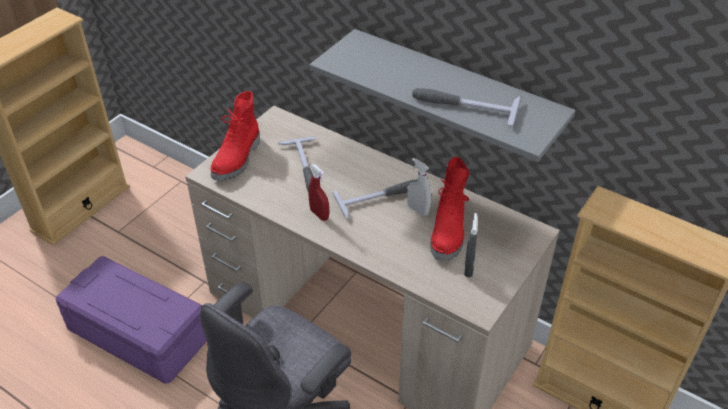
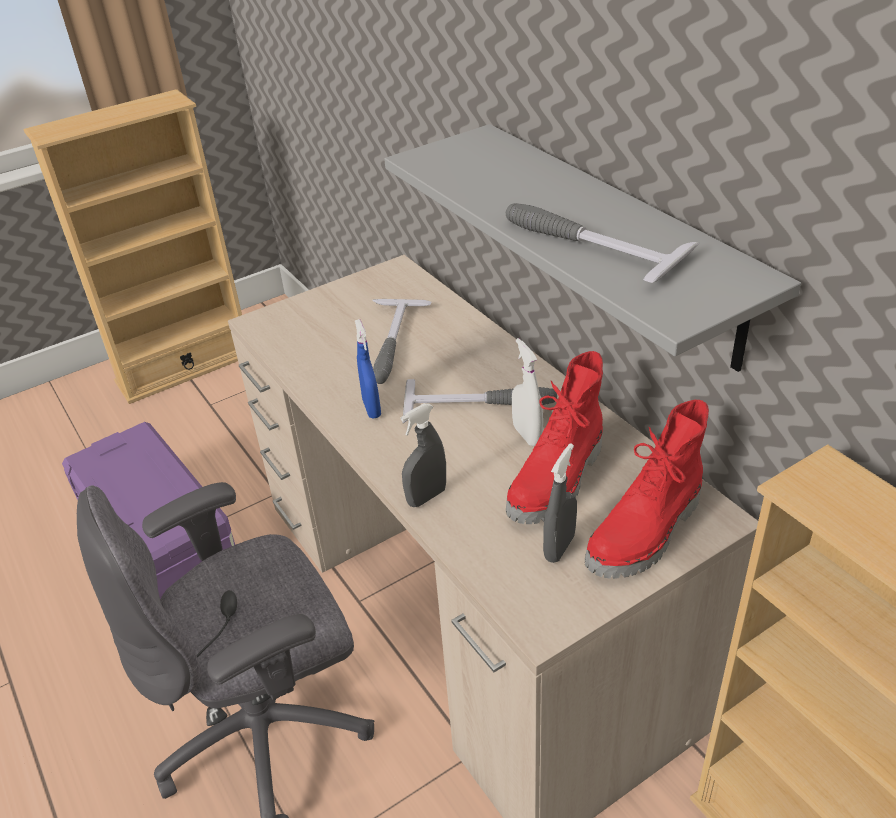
camera: 25 degrees right, 5 degrees down
(238, 159) = (309, 313): red boot -> red boot (647, 534)
(319, 214) = (371, 408): red spray bottle -> blue spray bottle
(383, 259) = (426, 497): none -> grey spray bottle

